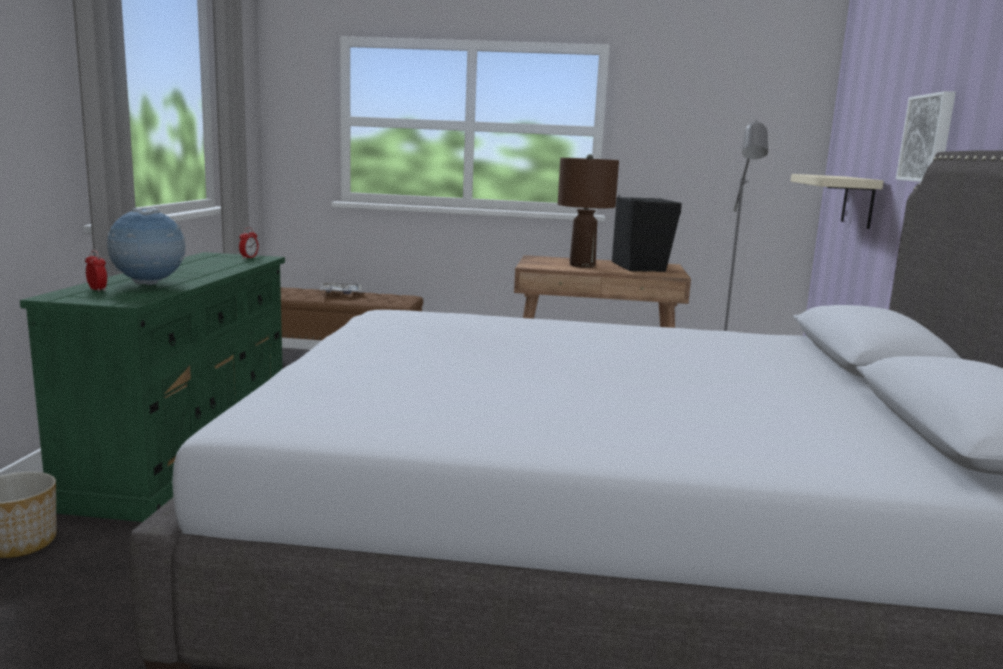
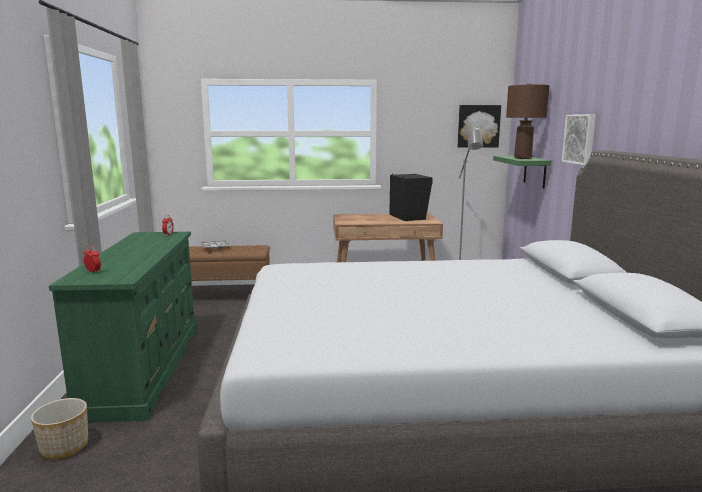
camera: 10 degrees left, 0 degrees up
(149, 285) = (124, 264): globe -> none
(581, 265) = (374, 219): brown table lamp -> brown table lamp (522, 158)
(775, 127) = (478, 126): none -> picture
(858, 201) = (535, 171): beige shelf -> green shelf

